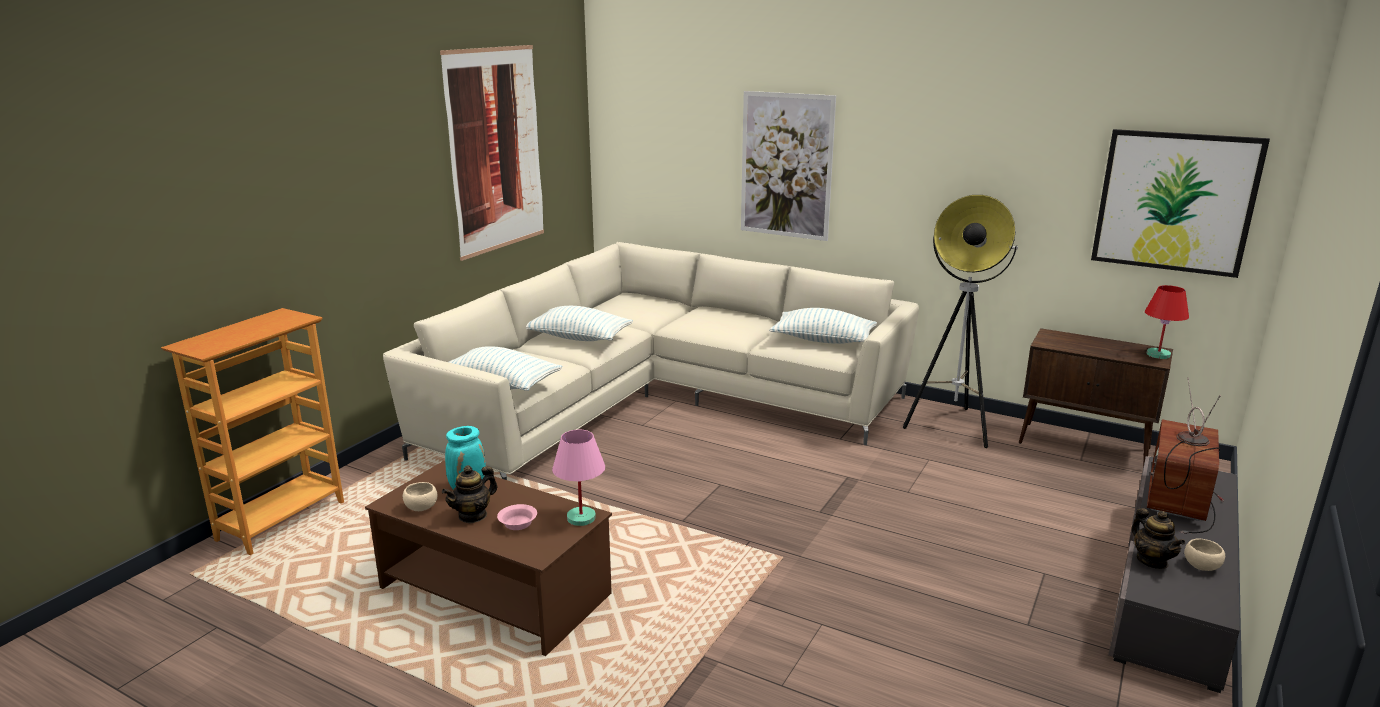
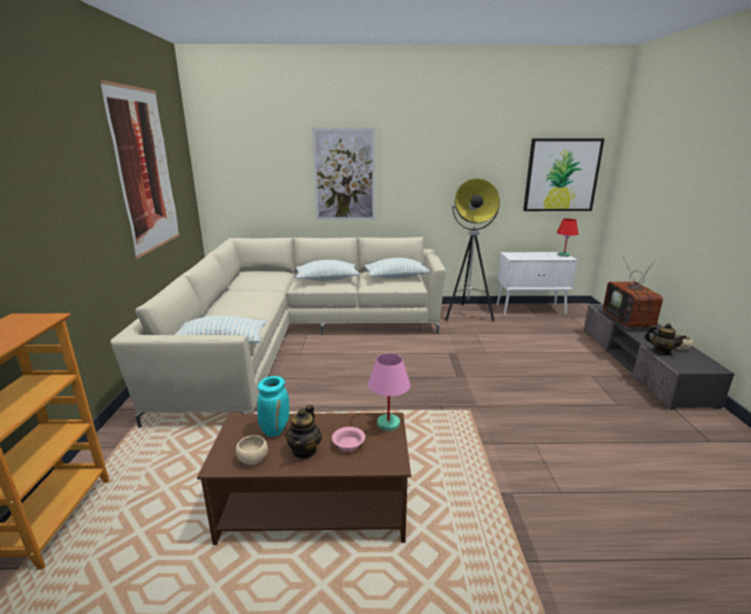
camera: 30 degrees left, 0 degrees up
(578, 338) = (244, 303): pillow -> pillow (327, 279)
(1085, 446) = (531, 310): brown cabinet -> white cabinet

